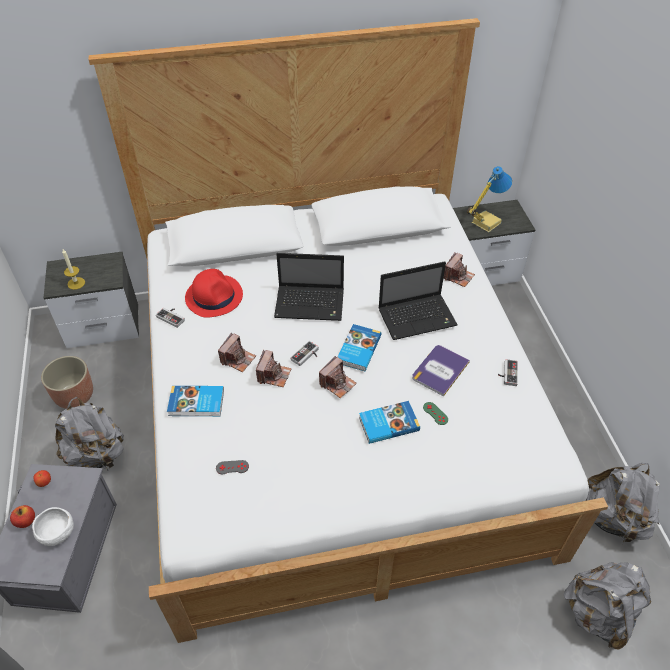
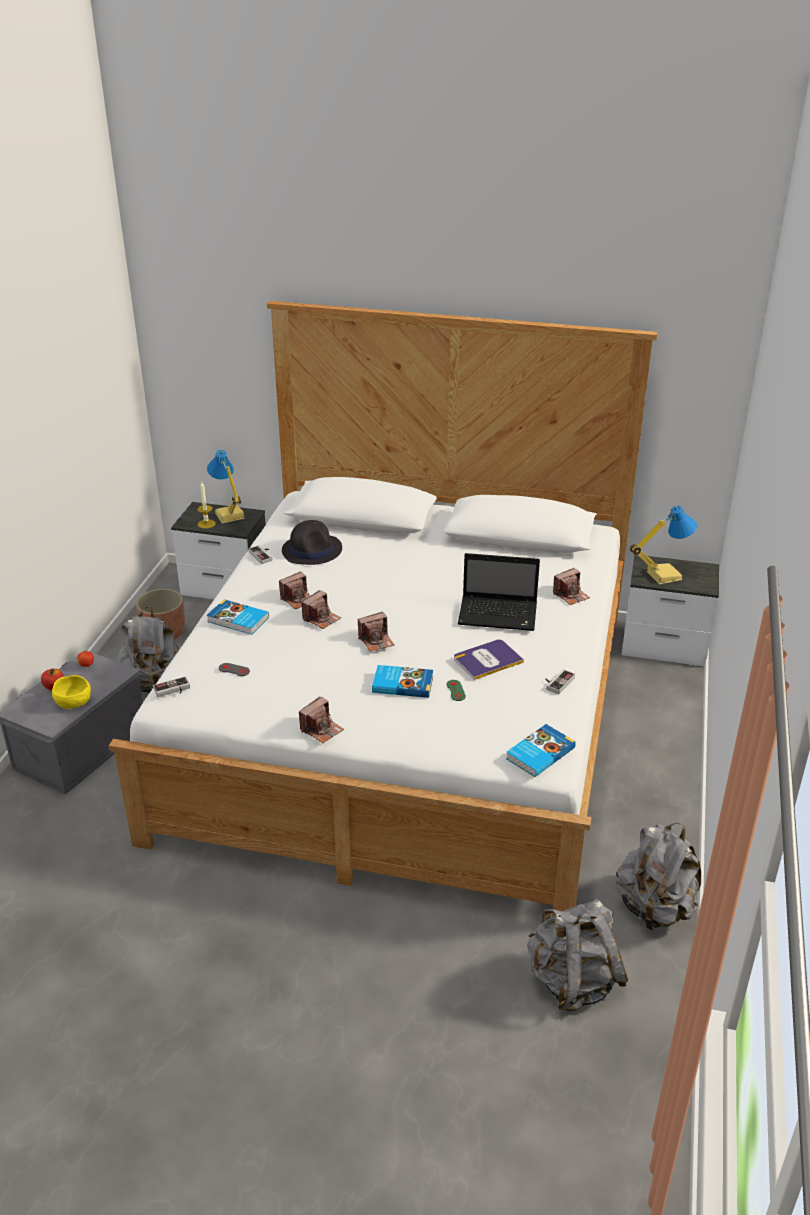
camera: 25 degrees right, 15 degrees down
(58, 532) = (74, 701): white bowl -> yellow bowl
(92, 268) = (228, 516): none -> table lamp
(214, 296) = (312, 550): red hat -> black hat
(306, 356) = (363, 614): game controller -> game controller (172, 690)
(311, 304) = (399, 578): laptop -> none
(353, 505) = (321, 729): none -> camera
(358, 349) = (417, 622): book -> book (539, 753)

